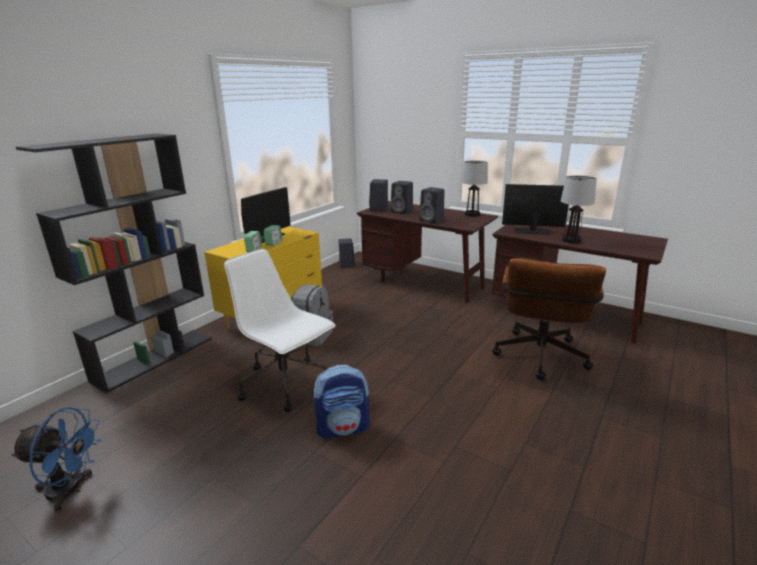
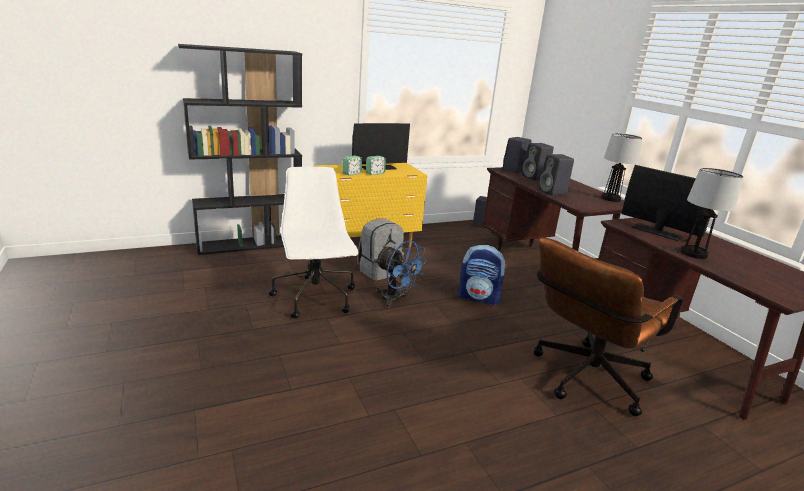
camera: 30 degrees right, 0 degrees up
(71, 491) = (117, 304): blue fan -> blue fan (396, 300)
(343, 428) = (320, 349): backpack -> backpack (479, 298)

